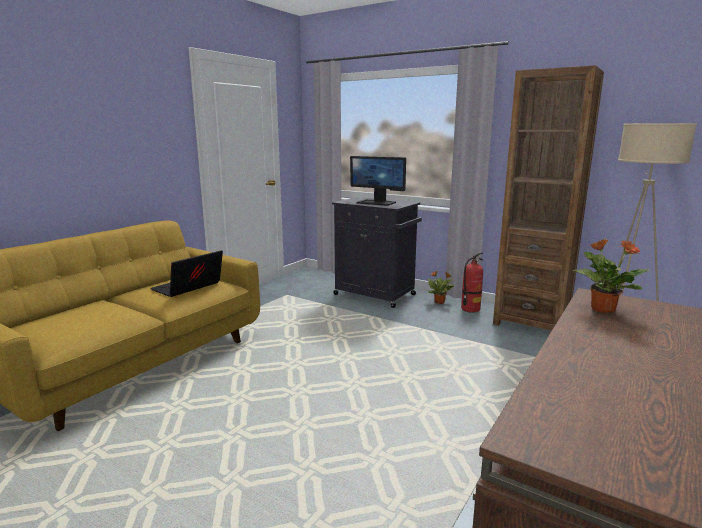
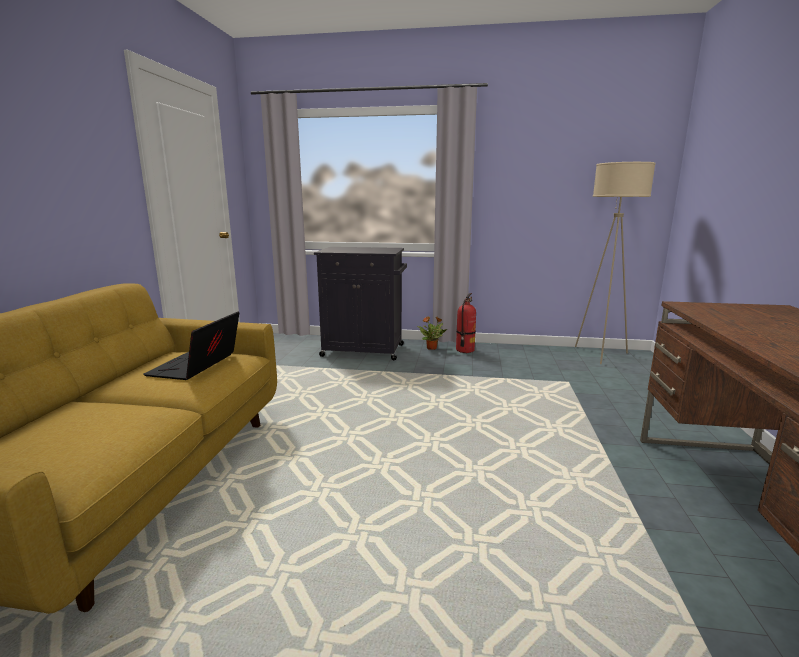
camera: 25 degrees left, 0 degrees up
(377, 202) = (363, 250): monitor -> none
(531, 322) = (525, 353): brown bookcase -> none
(602, 309) = (714, 313): potted plant -> none

